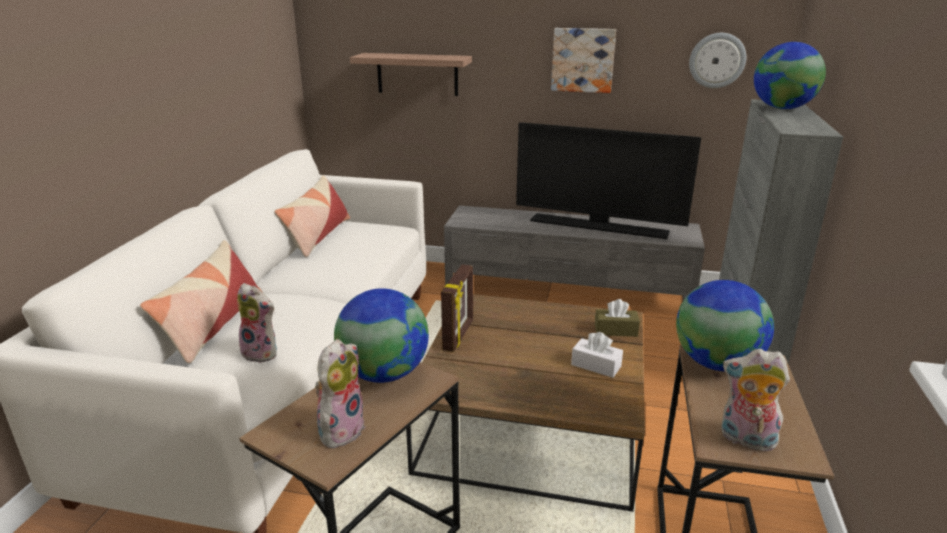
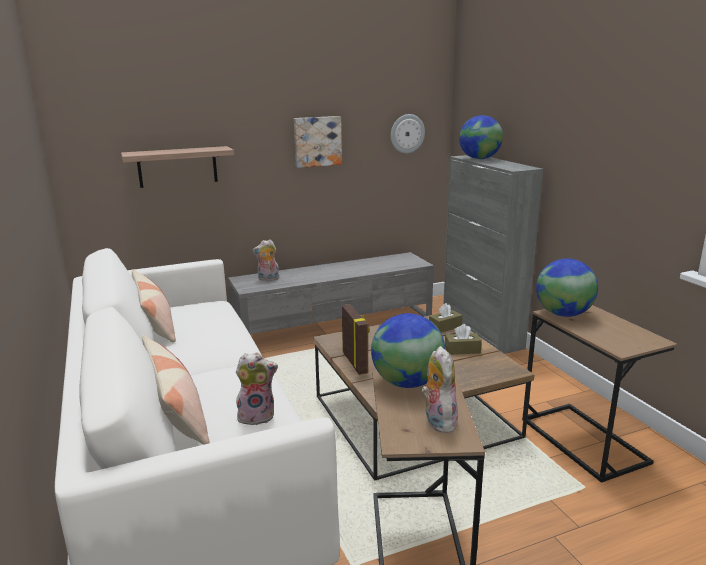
camera: 35 degrees left, 5 degrees down
(596, 365) = (462, 350): white tissue box -> brown tissue box
(599, 226) = (353, 268): television -> none
(745, 440) = (627, 343): plush toy -> plush toy (268, 279)

